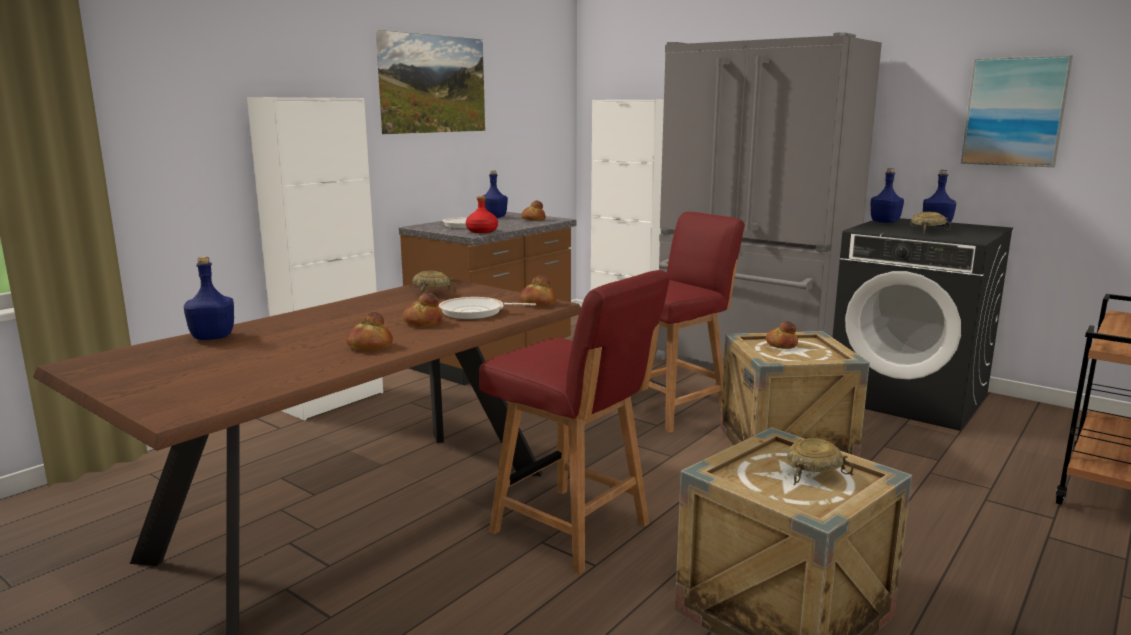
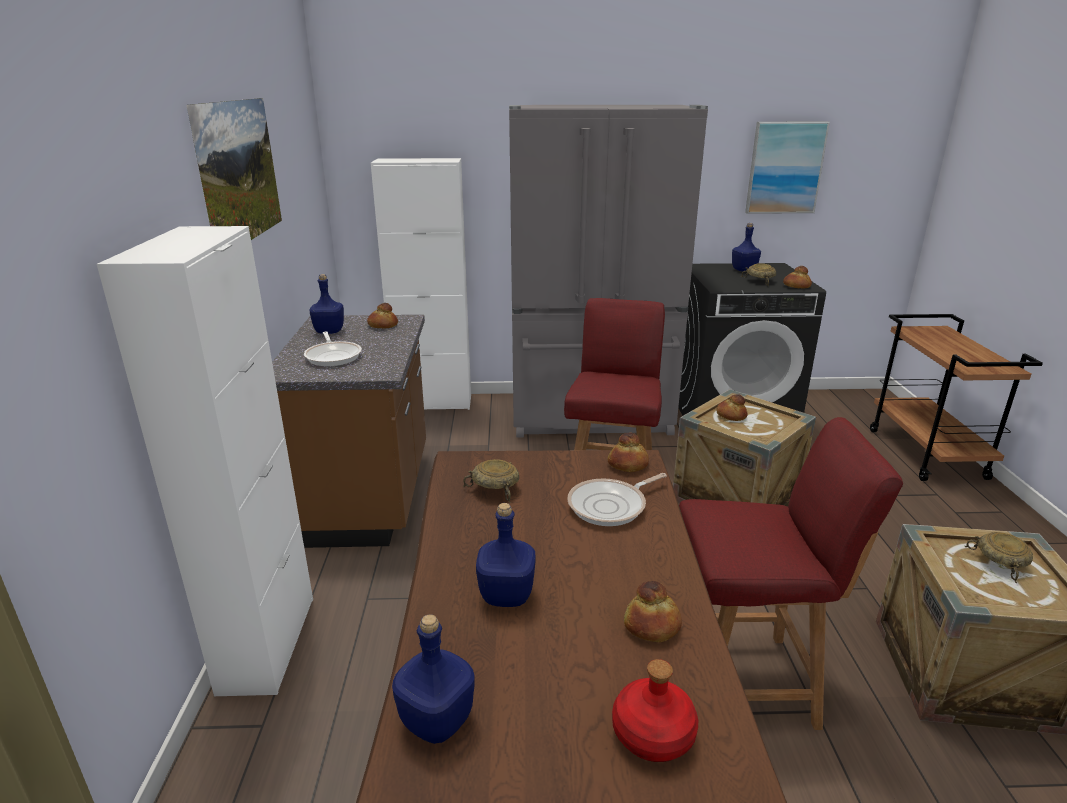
camera: 40 degrees left, 10 degrees up
(423, 322) = (604, 549): bread -> bread (796, 286)
(482, 231) = (381, 365): red bottle -> red bottle (653, 735)
(885, 222) = (706, 272): blue bottle -> blue bottle (506, 594)

